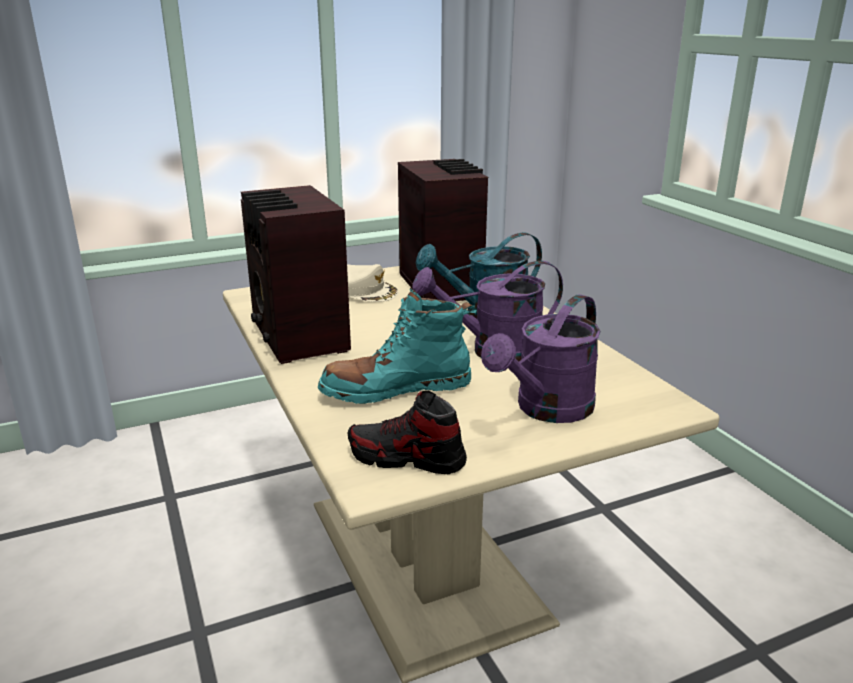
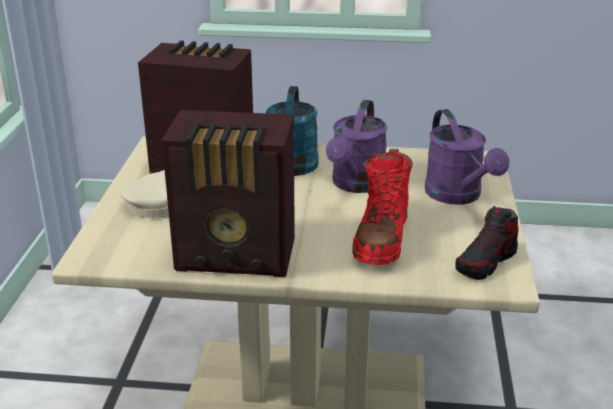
camera: 60 degrees left, 5 degrees up
(396, 389) = (381, 238): turquoise boot -> red boot

